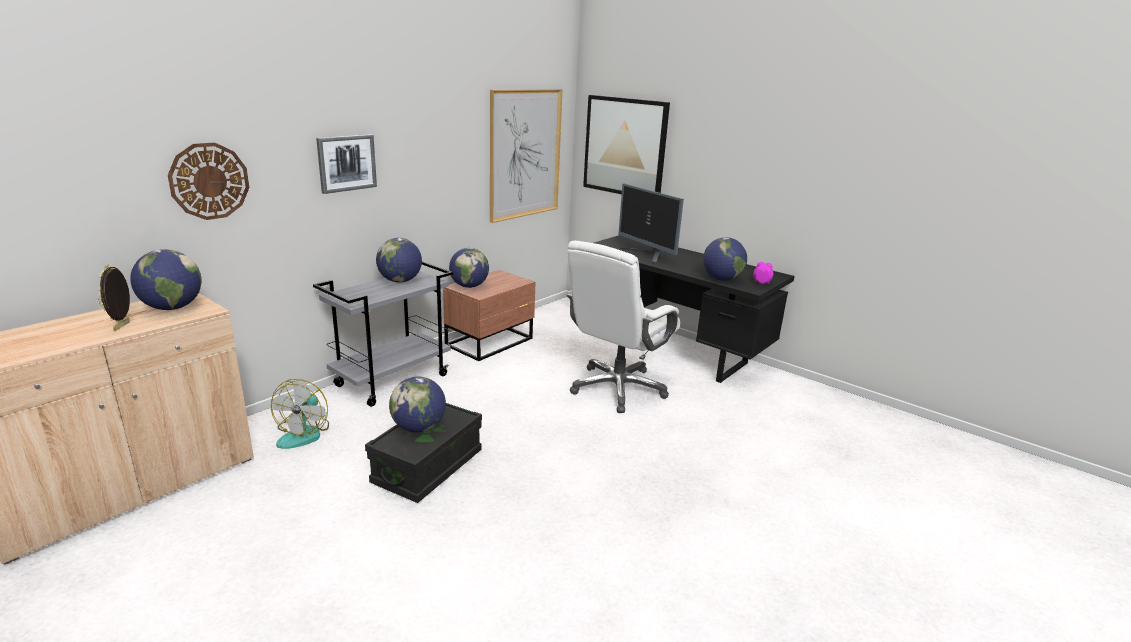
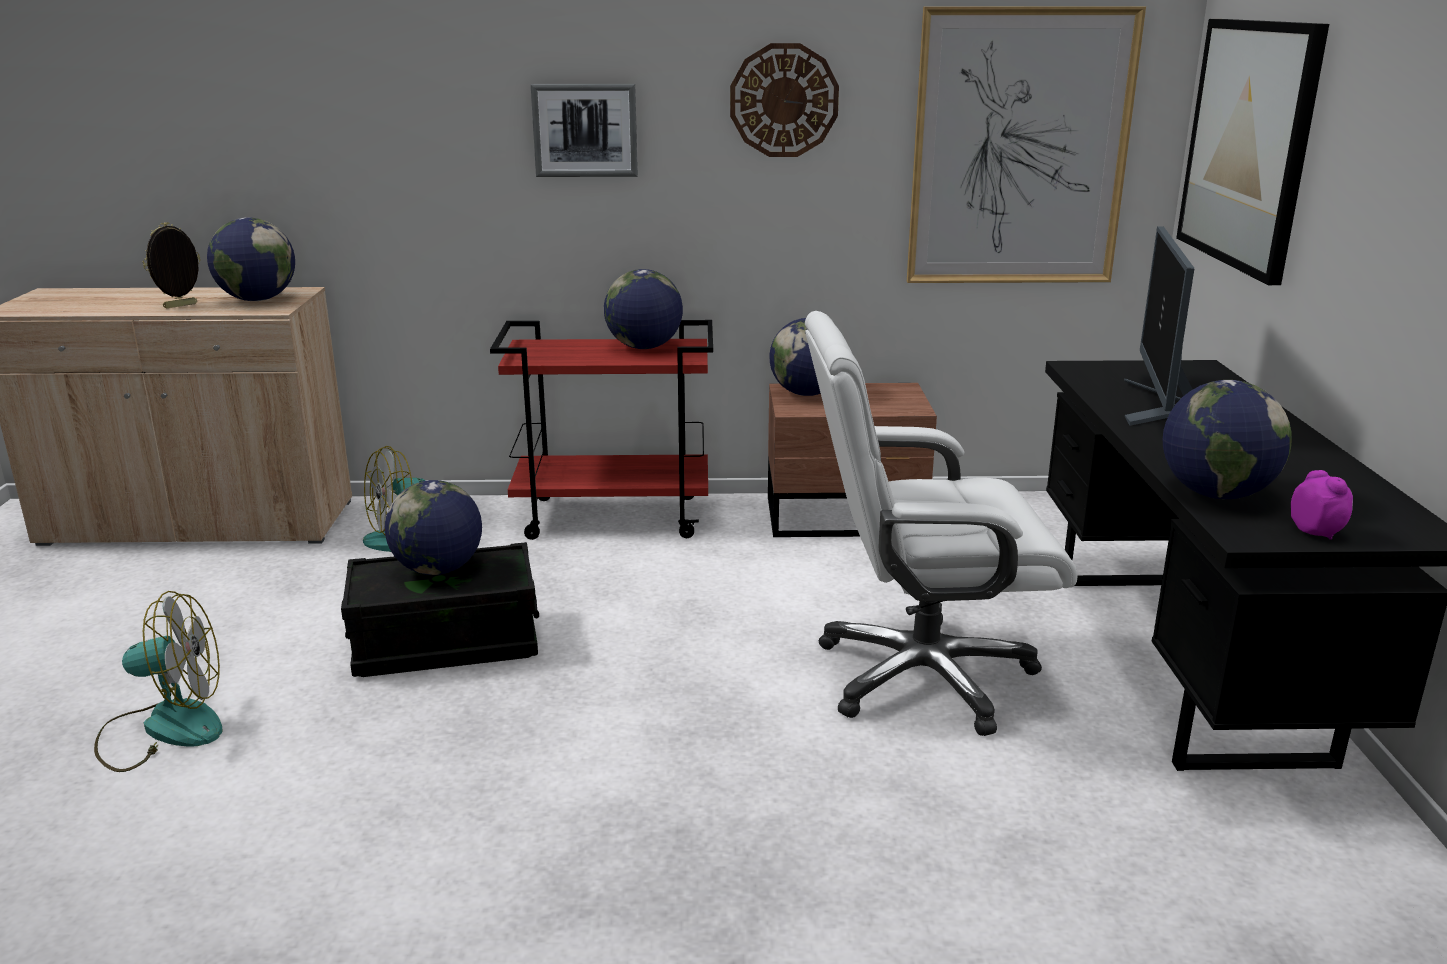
camera: 50 degrees right, 0 degrees up
(209, 181) = (362, 137): wall clock -> wall clock (784, 100)
(366, 582) = (163, 729): none -> fan
(393, 380) = (614, 517): grey cart -> red cart

